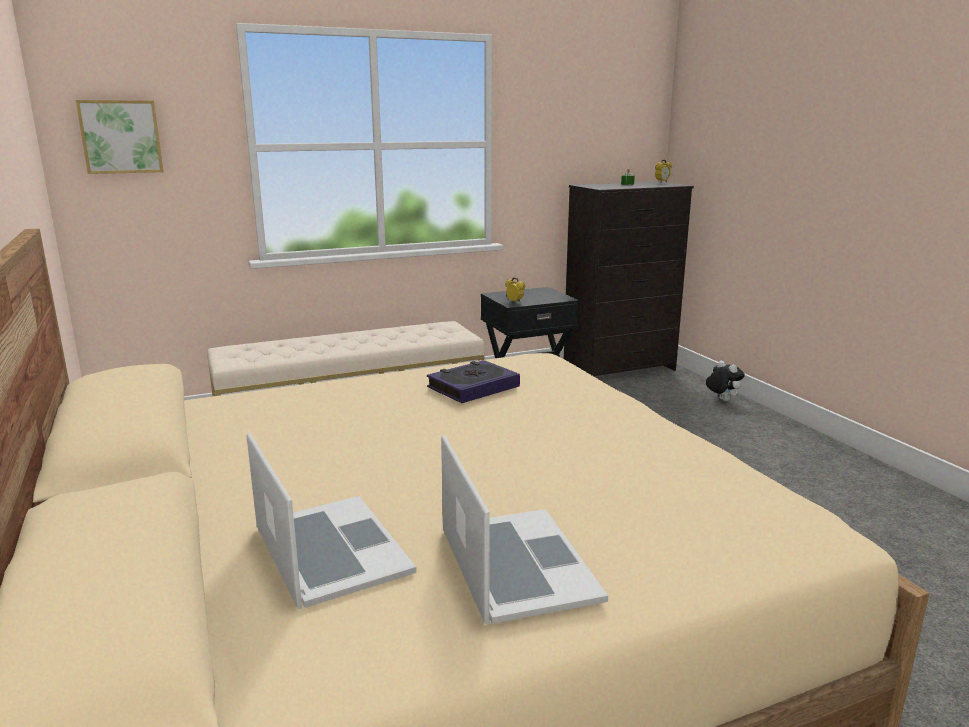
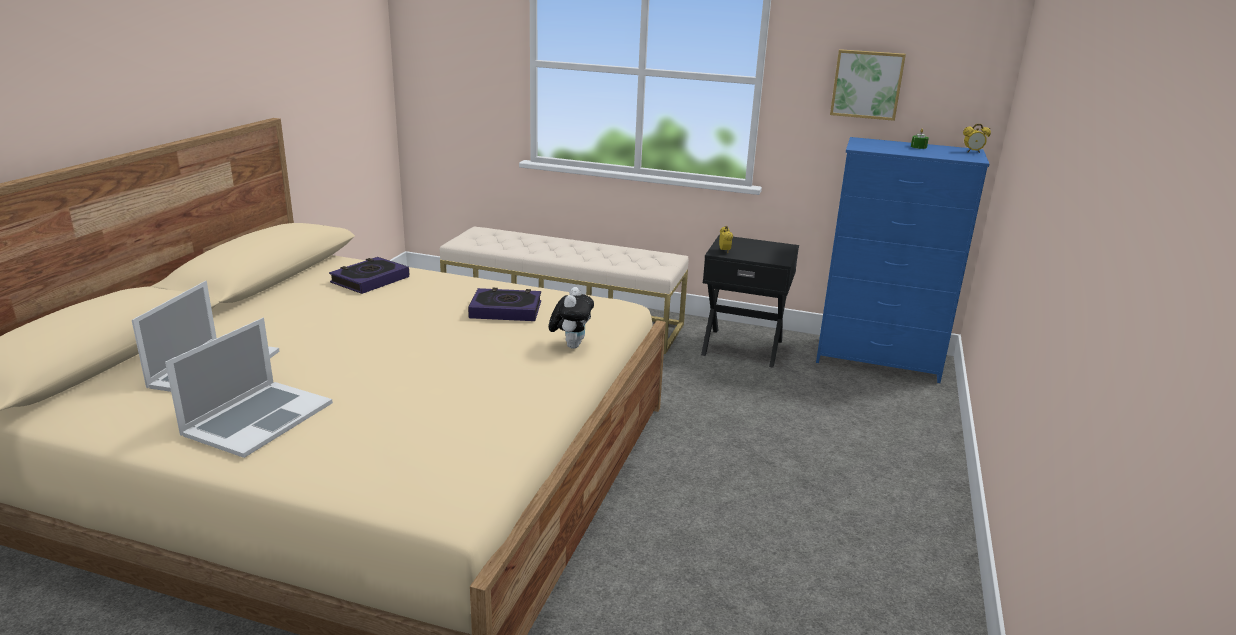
camera: 40 degrees right, 5 degrees up
(121, 137) = (440, 45): picture -> picture (867, 84)
(274, 408) = (370, 280): none -> book
(620, 369) = (879, 360): black dresser -> blue dresser
(721, 400) = (926, 430): plush toy -> plush toy (571, 345)

